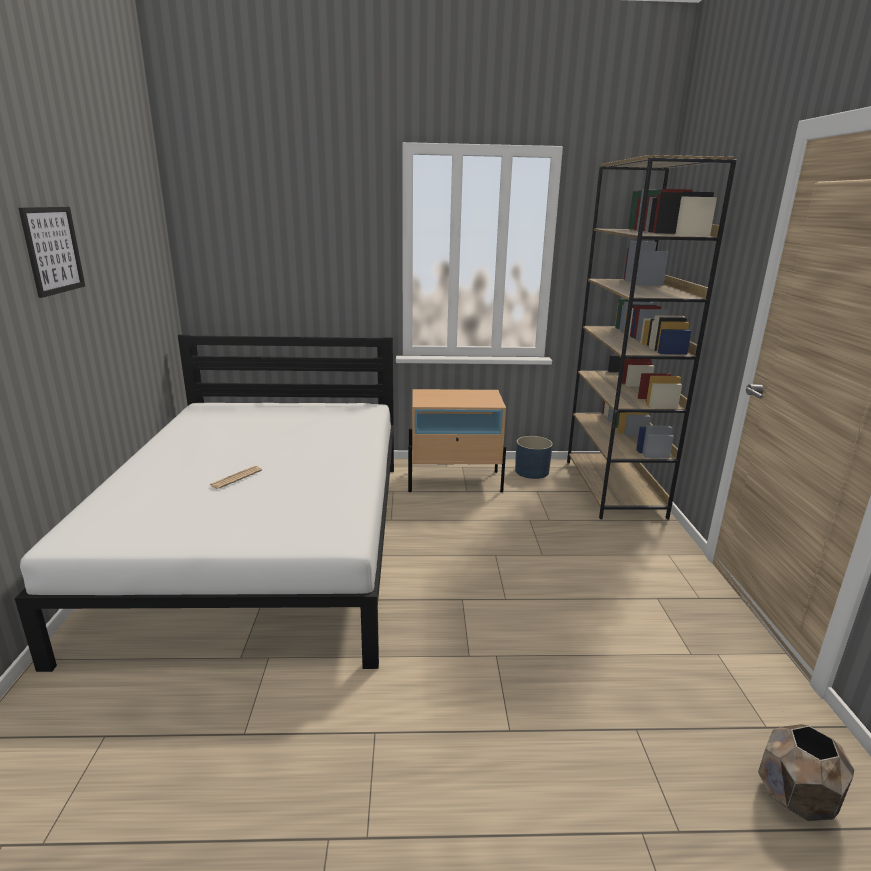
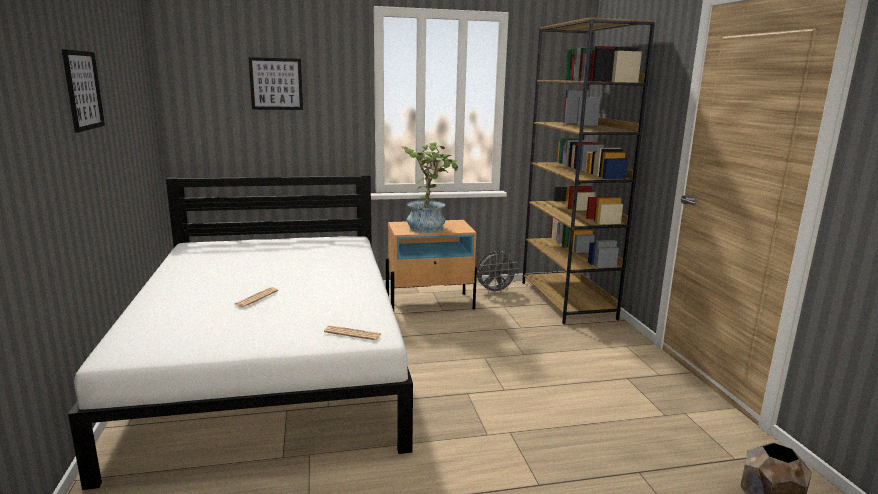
camera: 10 degrees left, 5 degrees down
(294, 233) = (276, 84): none -> picture
(317, 533) = (352, 333): none -> newspaper
(455, 397) = (429, 227): none -> potted plant
(532, 471) = (494, 291): blue planter -> grey fan

